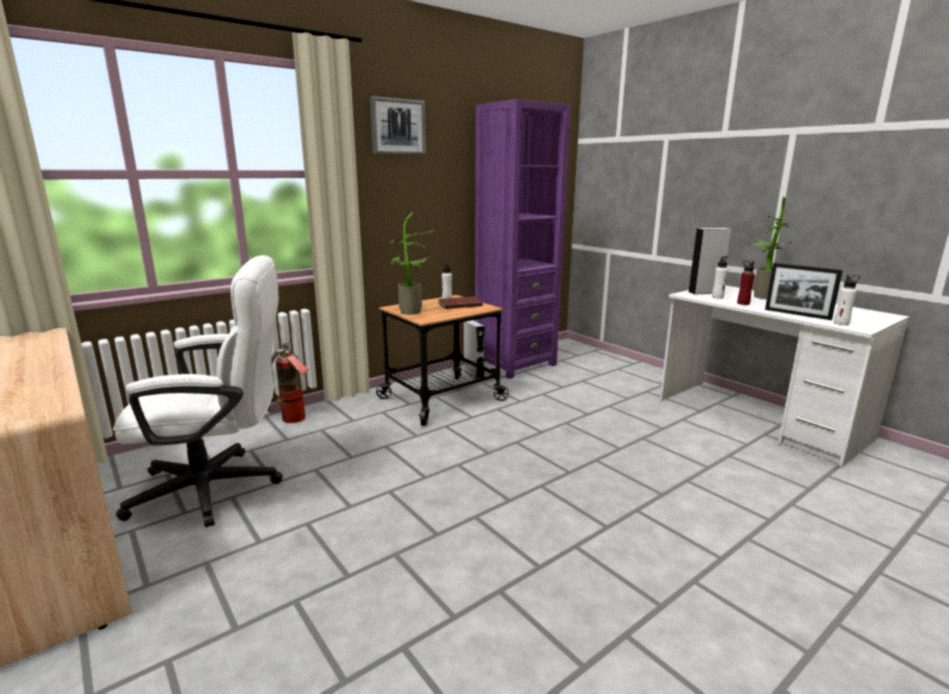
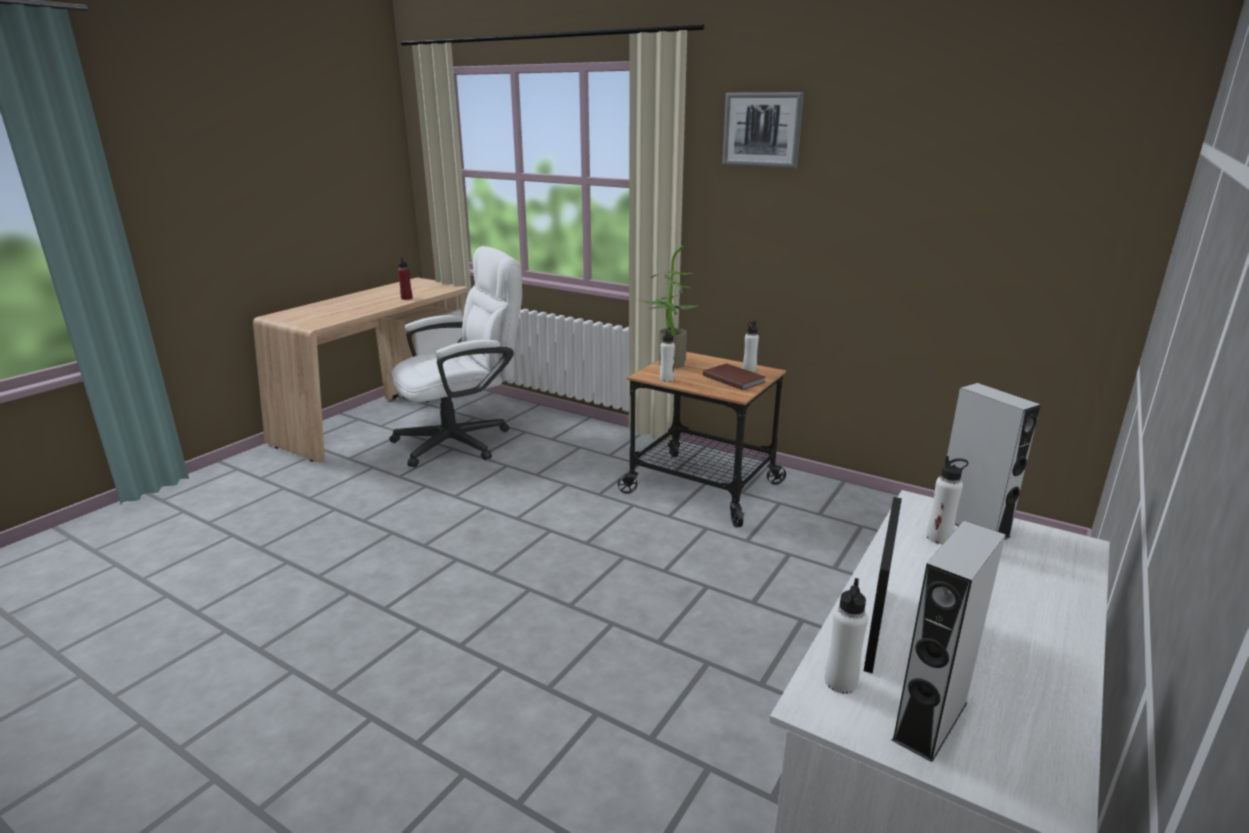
camera: 70 degrees right, 5 degrees up
(220, 488) = (463, 440): white office chair -> white office chair turned 90 degrees counterclockwise
(291, 422) = (584, 430): fire extinguisher -> none
(440, 316) = (667, 379): none -> white bottle
(473, 374) = (803, 491): grey speaker -> grey speaker (930, 721)
(515, 364) = (879, 514): purple bookcase -> none
(743, 303) = (912, 565): red bottle -> red bottle (406, 298)
(761, 296) = (1028, 593): potted plant -> none

